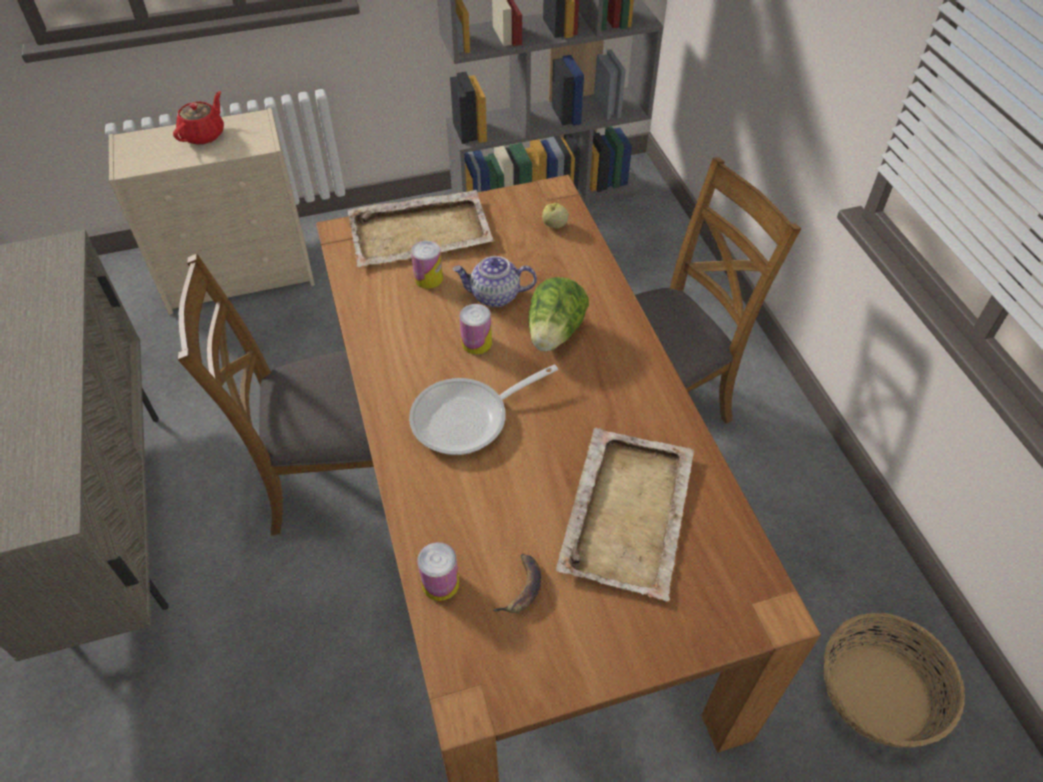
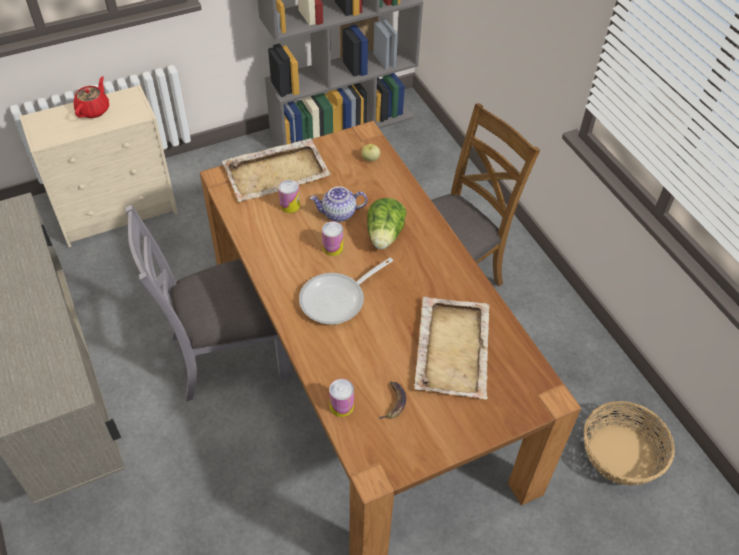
camera: 10 degrees left, 0 degrees up
(339, 477) = (228, 355): brown chair -> grey chair

